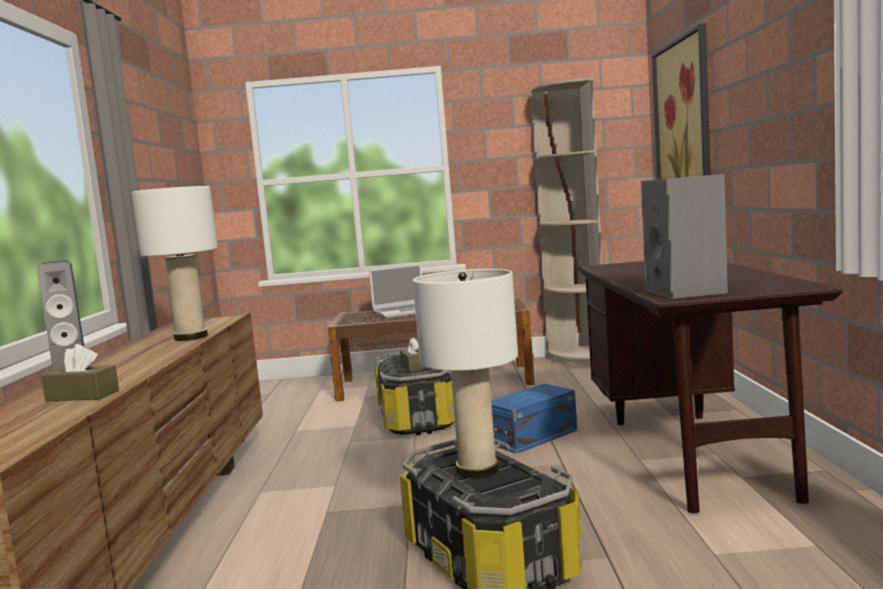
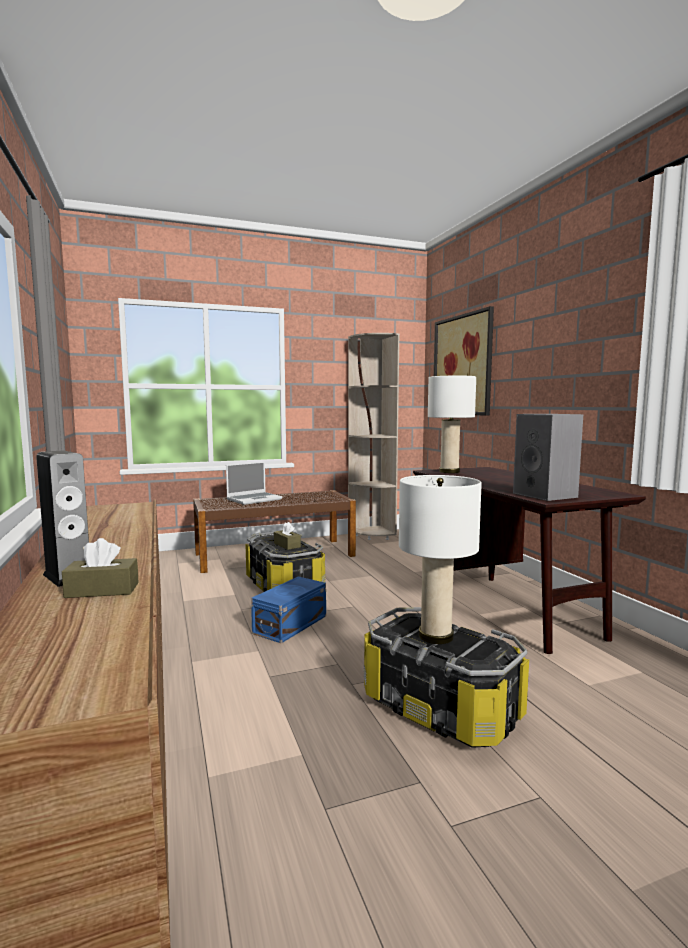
camera: 20 degrees left, 0 degrees up
(190, 337) = (128, 524): white table lamp -> white table lamp (449, 471)
(534, 437) = (389, 599): blue storage box -> blue storage box (292, 624)

